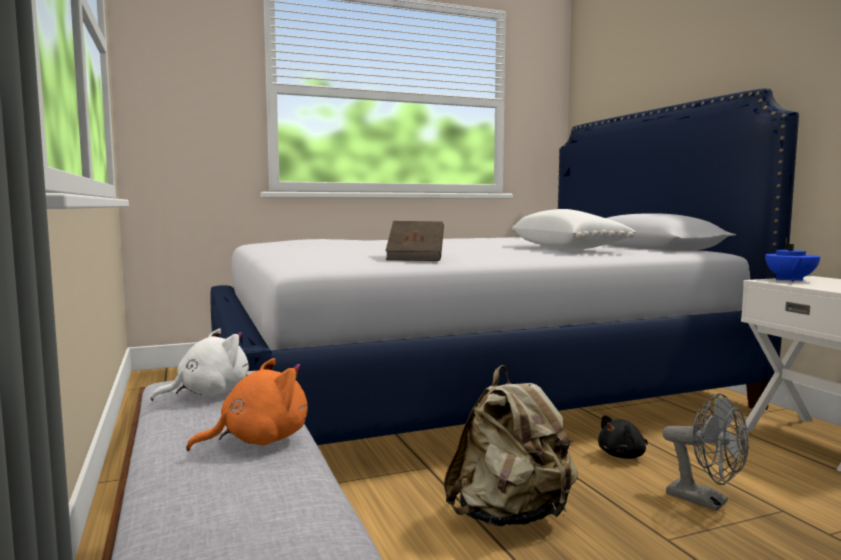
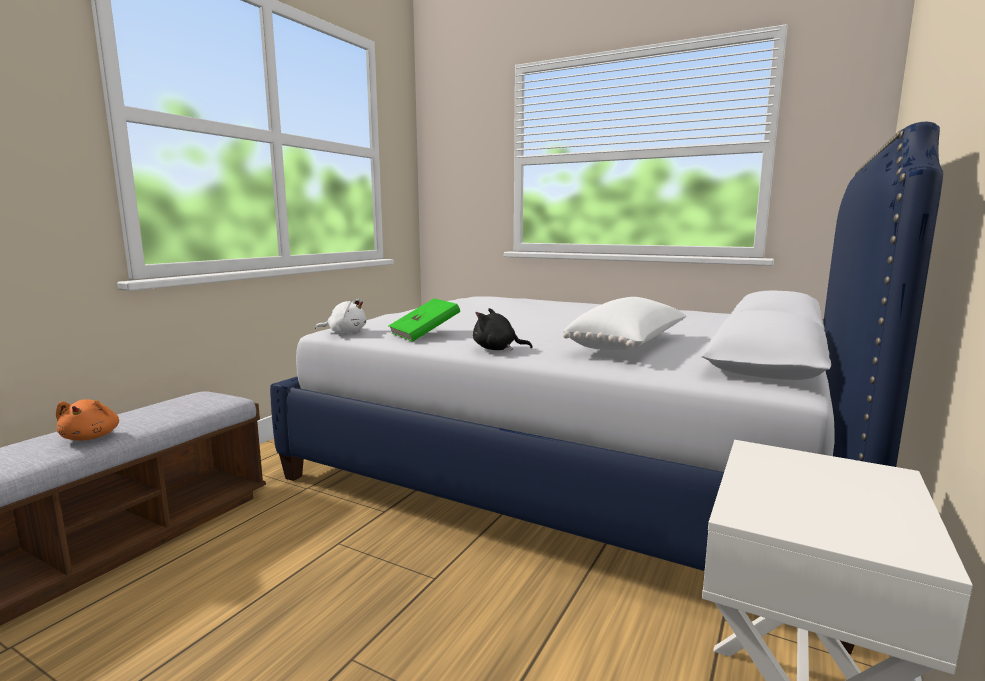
camera: 50 degrees right, 5 degrees up
(208, 394) = (175, 405): white plush toy -> white plush toy (345, 332)
(258, 440) = (92, 437): orange plush toy -> orange plush toy turned 60 degrees clockwise
(416, 258) = (424, 335): brown book -> green book
(510, 516) = (331, 570): beige backpack -> none
(623, 455) = (518, 586): black plush toy -> black plush toy (497, 349)
(706, 501) = (460, 664): grey fan -> none
(790, 280) = (798, 461): blue teapot -> none

